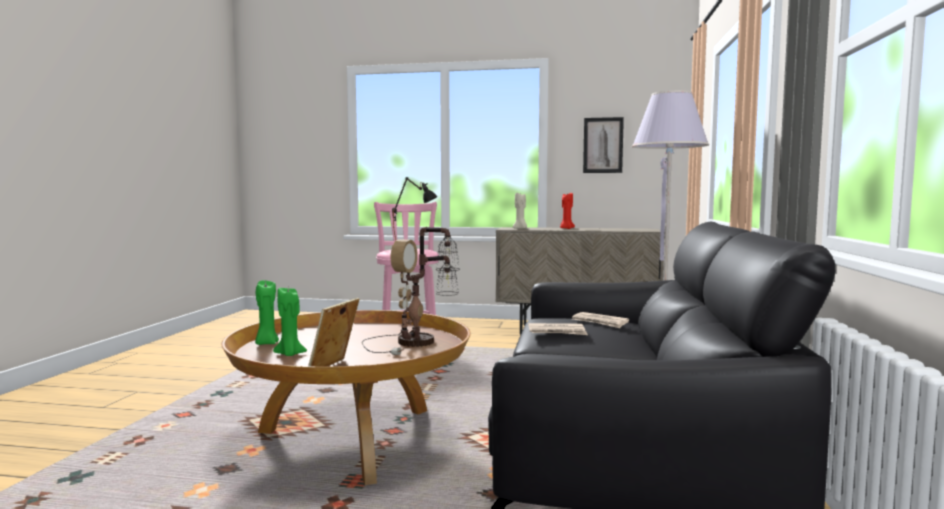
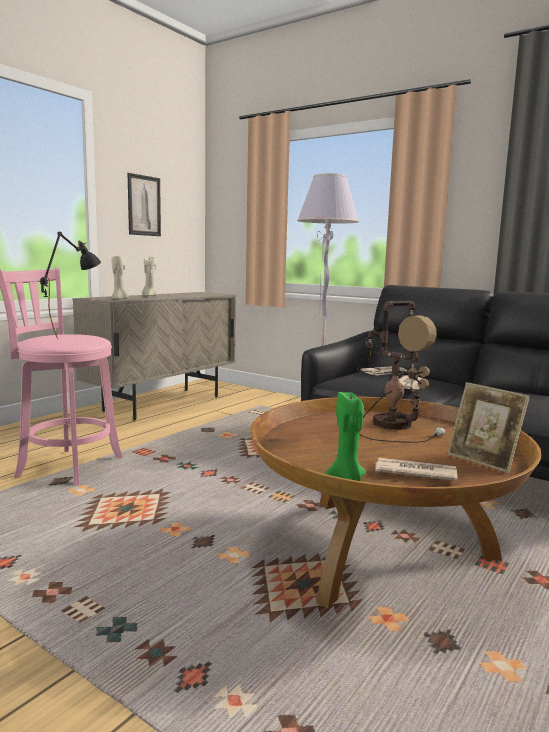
camera: 65 degrees left, 5 degrees up
(290, 354) = (414, 472): green candle -> newspaper
(566, 228) = (149, 296): red candle -> beige candle

